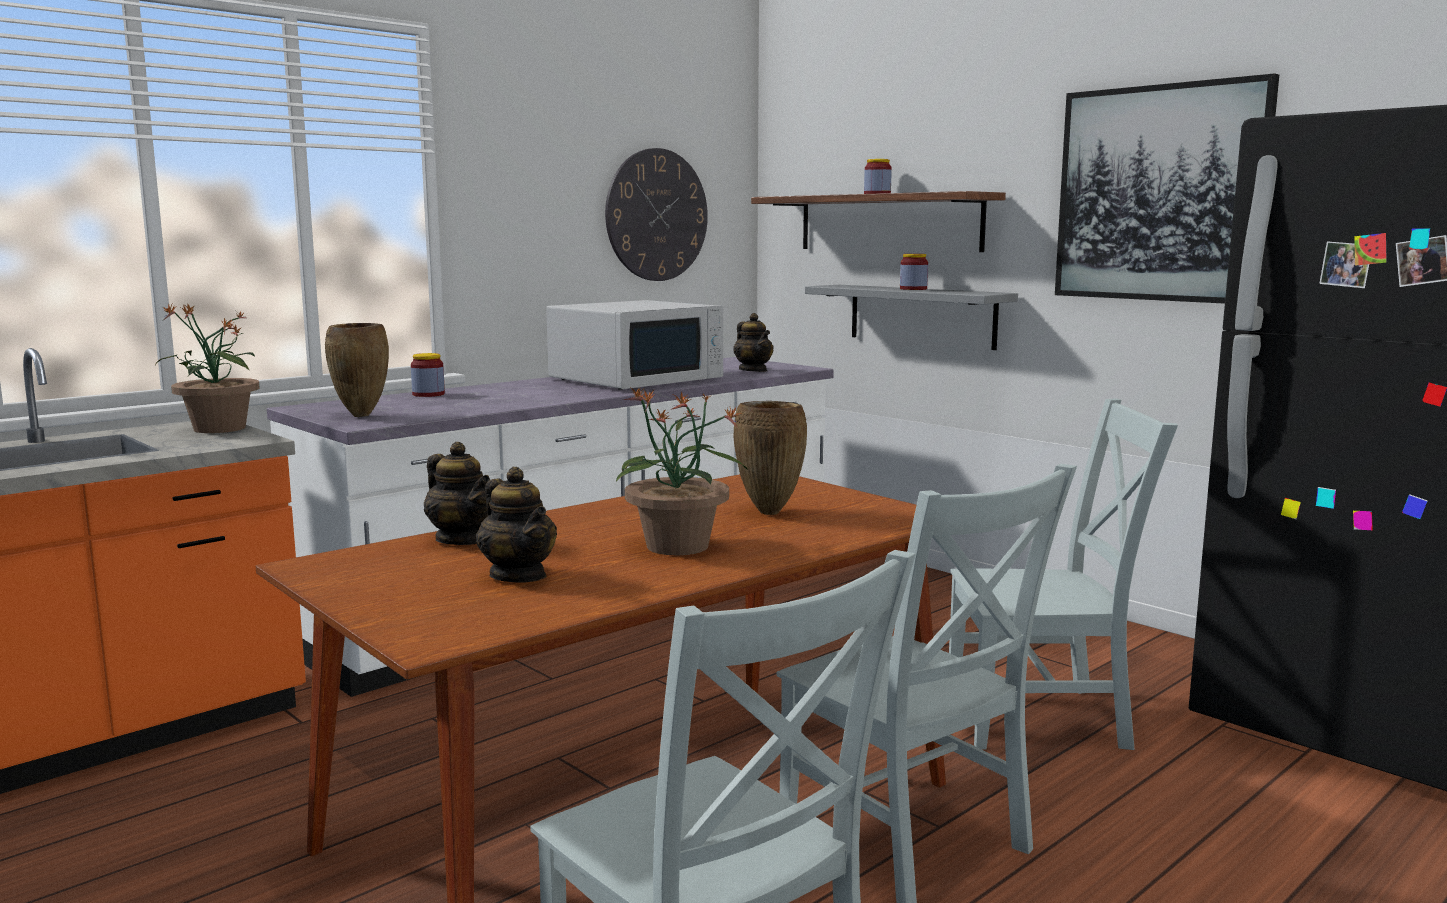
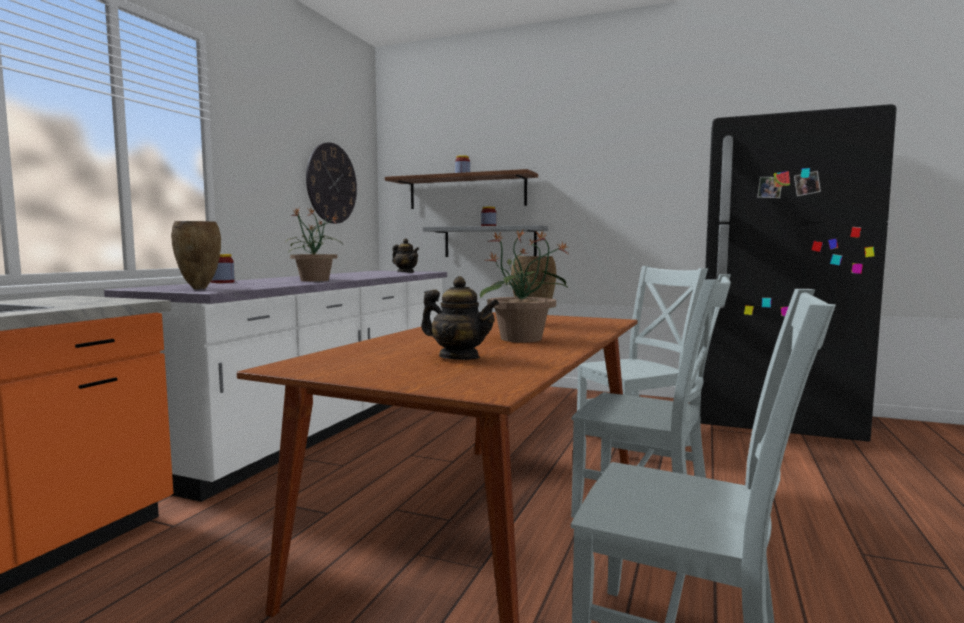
camera: 25 degrees left, 5 degrees down
(218, 429) = (84, 298): potted plant -> potted plant (314, 280)
(462, 540) = (373, 347): teapot -> none
(637, 379) = (348, 276): white microwave -> none
(1160, 194) = (624, 172): picture -> none

